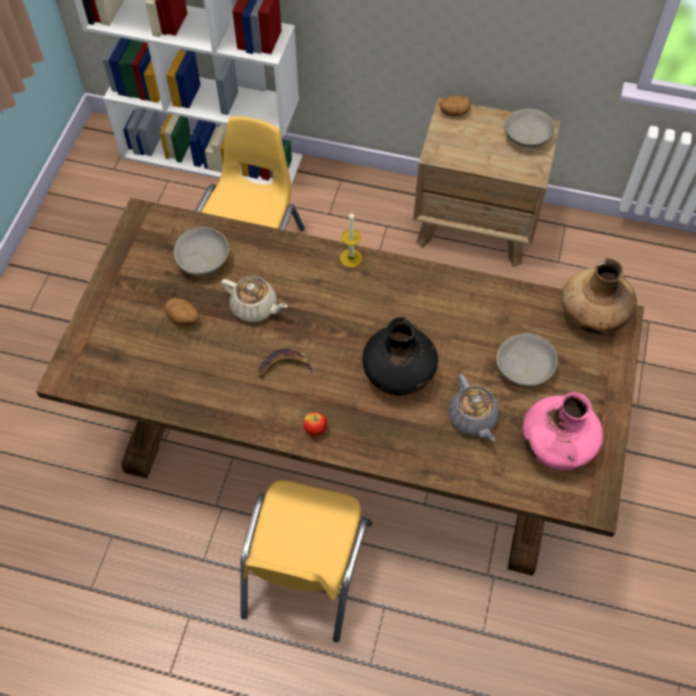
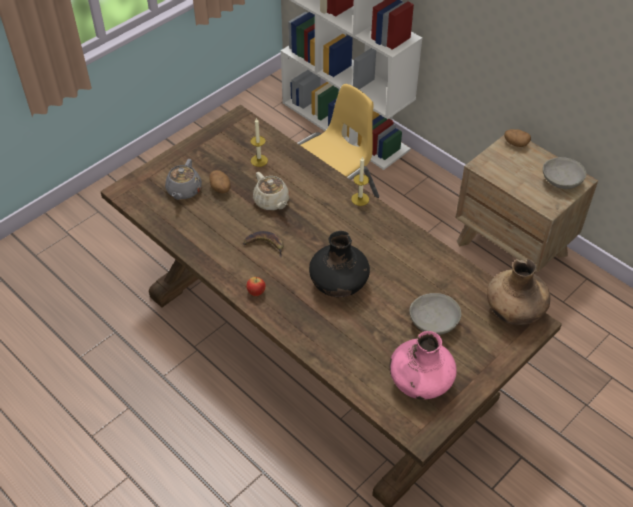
camera: 30 degrees right, 10 degrees down
(204, 261) = (259, 160): grey bowl -> candle
(305, 569) = (225, 418): yellow chair -> none
(472, 418) = (371, 336): grey teapot -> grey teapot (184, 191)

